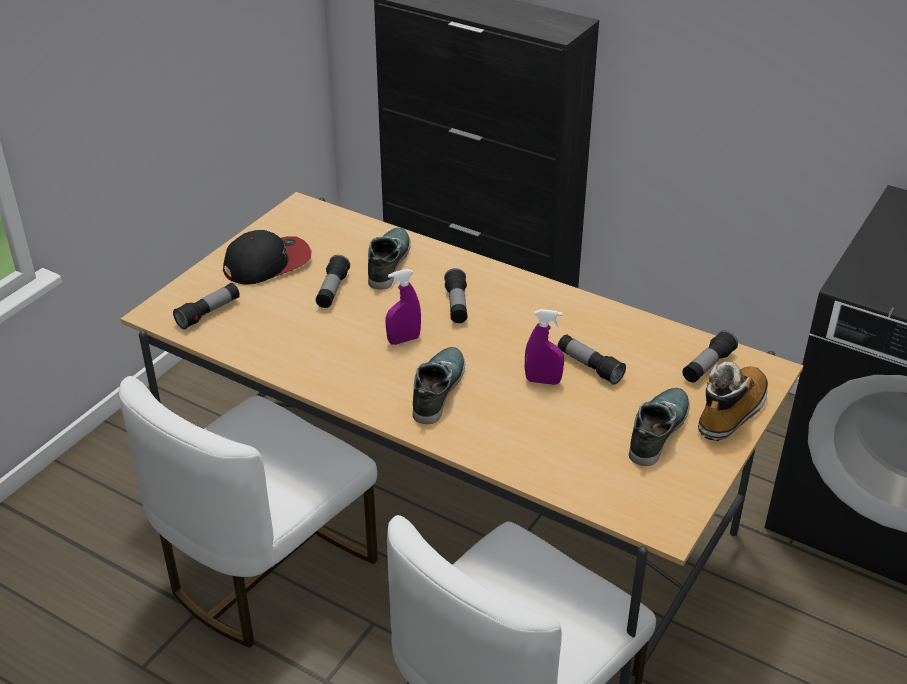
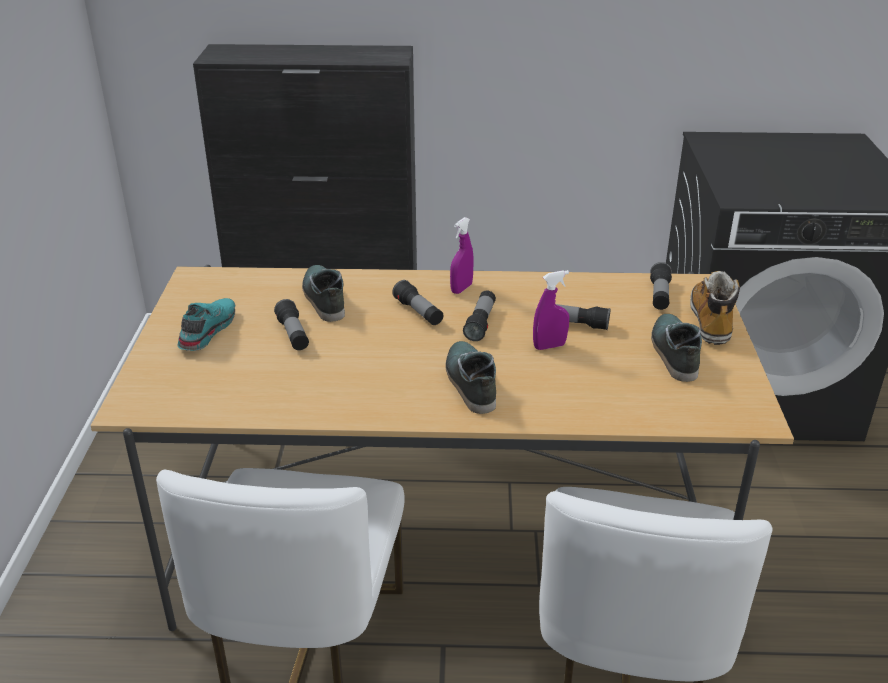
camera: 30 degrees left, 5 degrees down
(209, 313) = (186, 390): flashlight -> flashlight (480, 323)
(267, 263) = (206, 331): cap -> turquoise shoe
(404, 340) = (400, 353): purple spray bottle -> purple spray bottle (461, 289)

